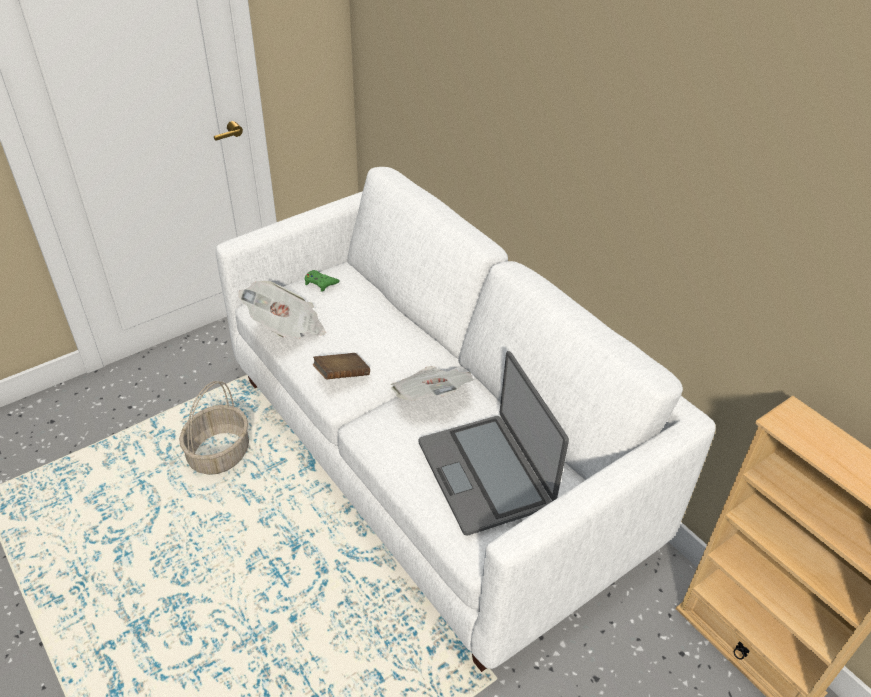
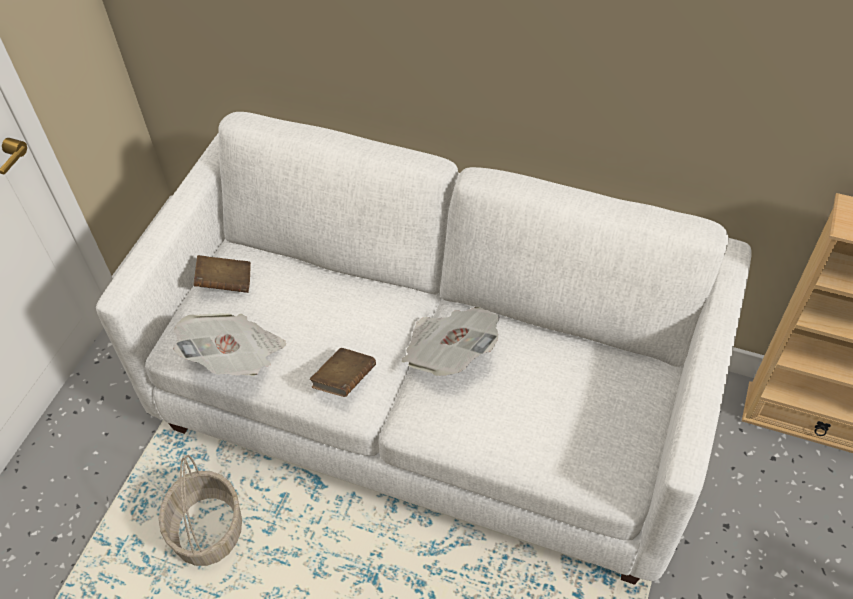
camera: 30 degrees left, 10 degrees up
(320, 283) = (225, 283): green game controller -> brown book
(486, 473) = (569, 404): laptop -> none

